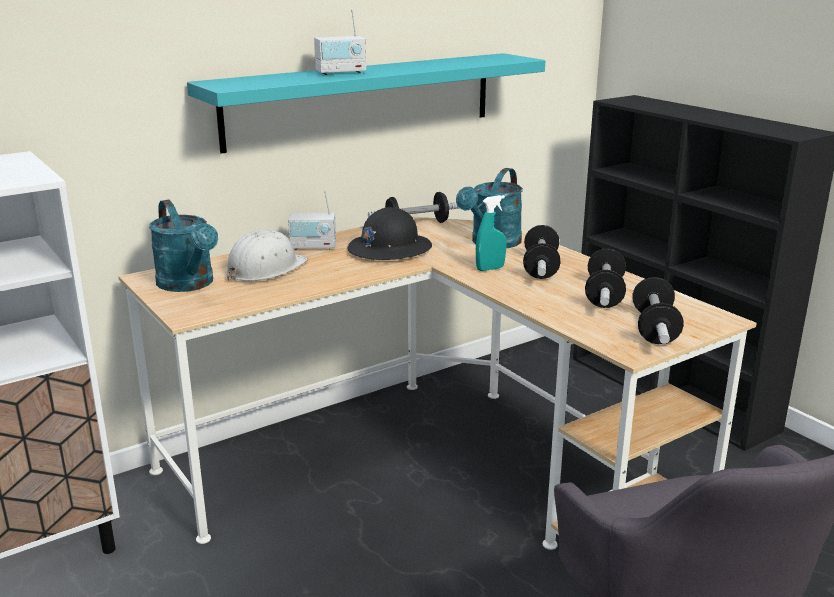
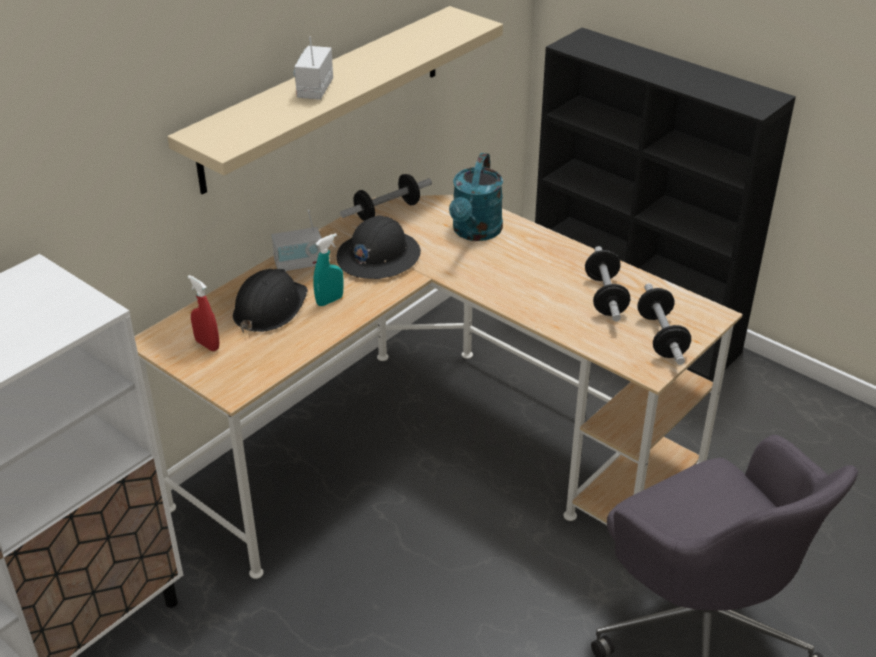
camera: 15 degrees left, 15 degrees up
(189, 285) = (207, 345): turquoise watering can -> red spray bottle
(265, 269) = (269, 308): white hard hat -> black hard hat
(341, 72) = (314, 90): radio -> radio turned 135 degrees clockwise
(363, 100) = (324, 97): turquoise shelf -> beige shelf
(490, 269) = (488, 273): turquoise spray bottle -> turquoise spray bottle (330, 301)
(540, 268) = (535, 265): dumbbell -> none

